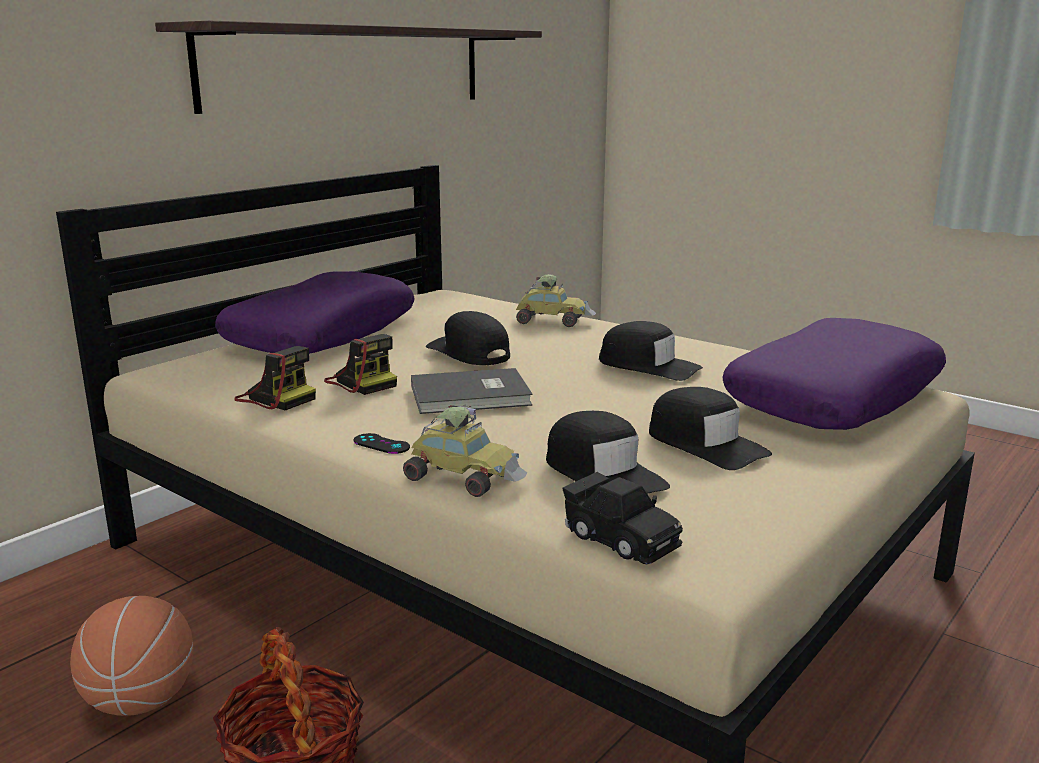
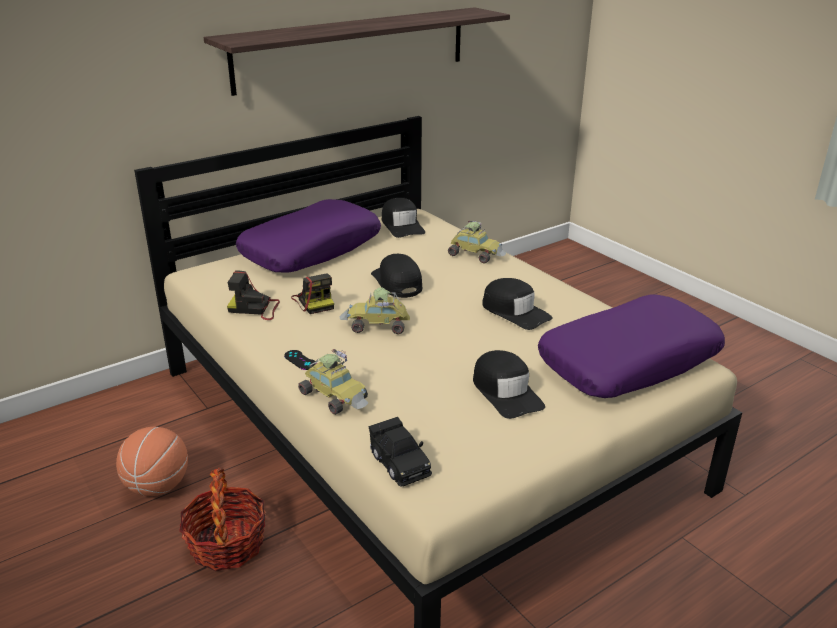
camera: 15 degrees right, 10 degrees up
(276, 398) = (255, 309): camera -> camera turned 135 degrees clockwise
(472, 396) = (377, 325): grey book -> toy car
(603, 473) = (421, 408): black cap -> black cap (402, 225)

